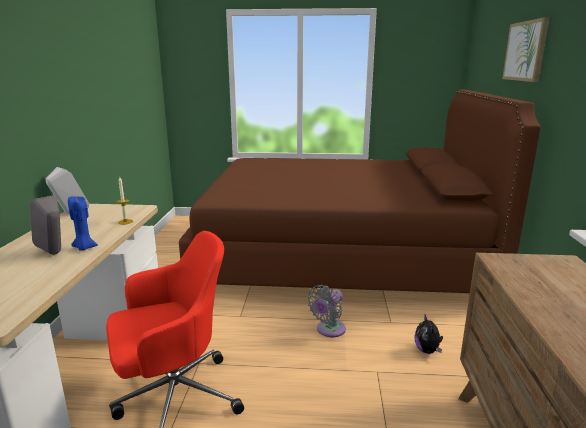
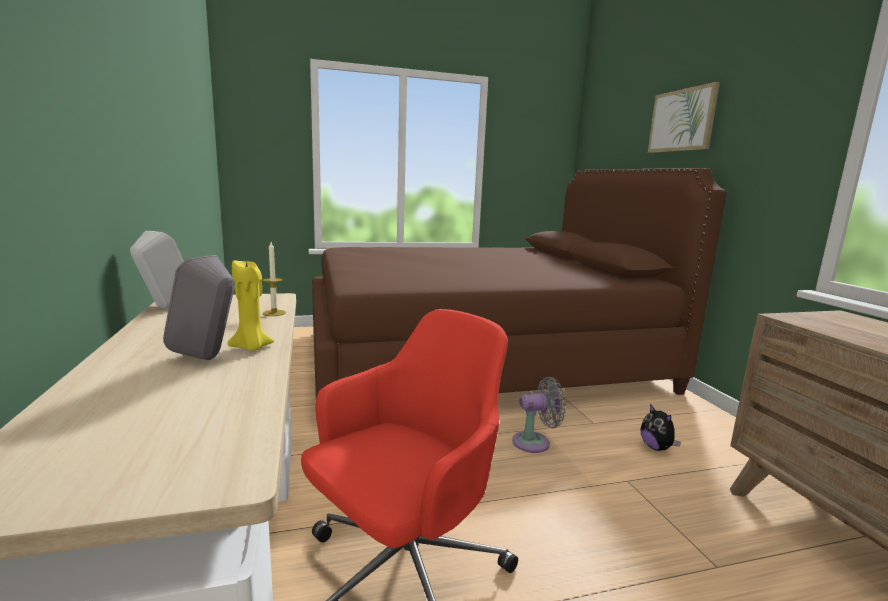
camera: 20 degrees left, 5 degrees down
(84, 248) = (251, 347): blue candle -> yellow candle
(329, 330) = (535, 442): grey fan -> grey fan turned 120 degrees counterclockwise

